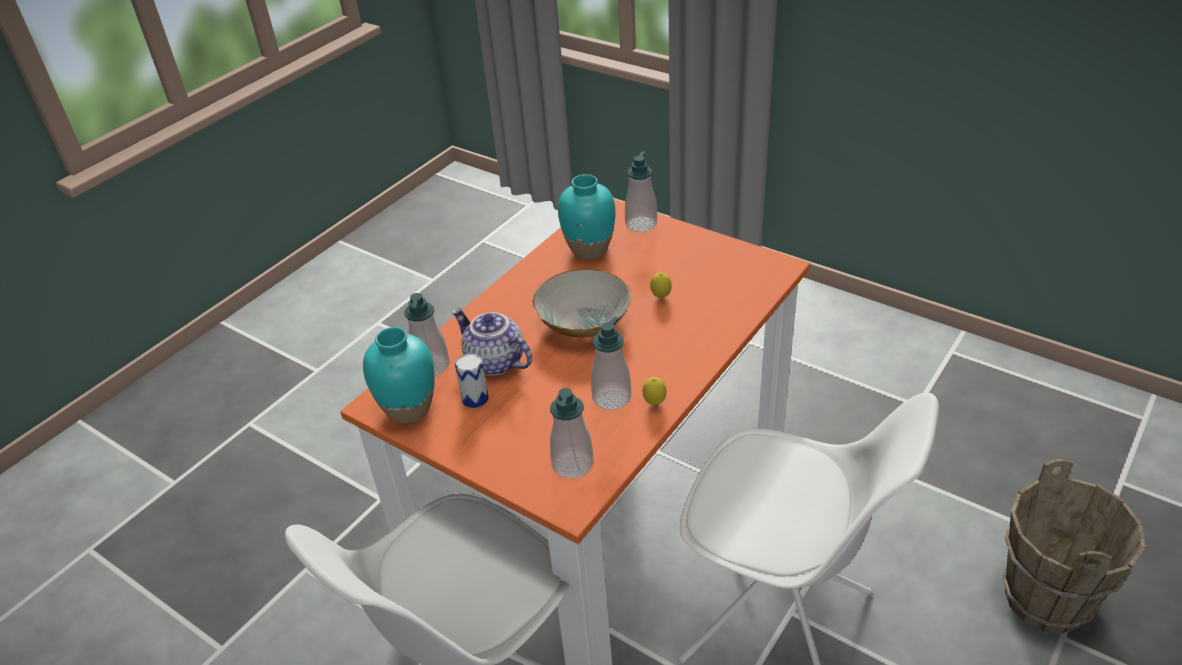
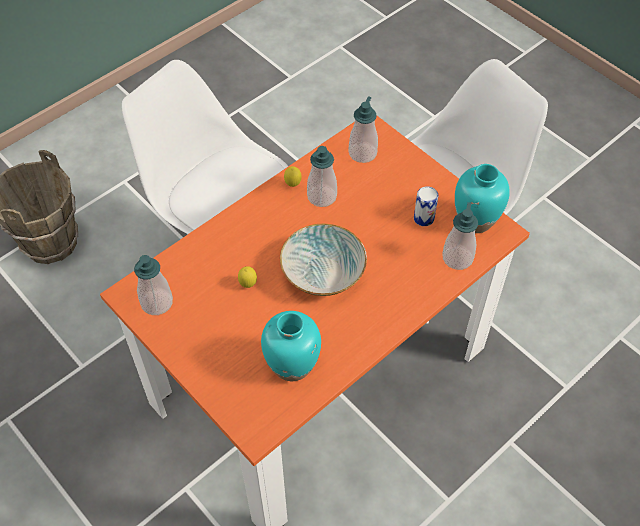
camera: 170 degrees left, 15 degrees up
(493, 362) = (405, 249): teapot -> none
(641, 224) = (227, 392): soap dispenser -> soap dispenser (157, 302)

